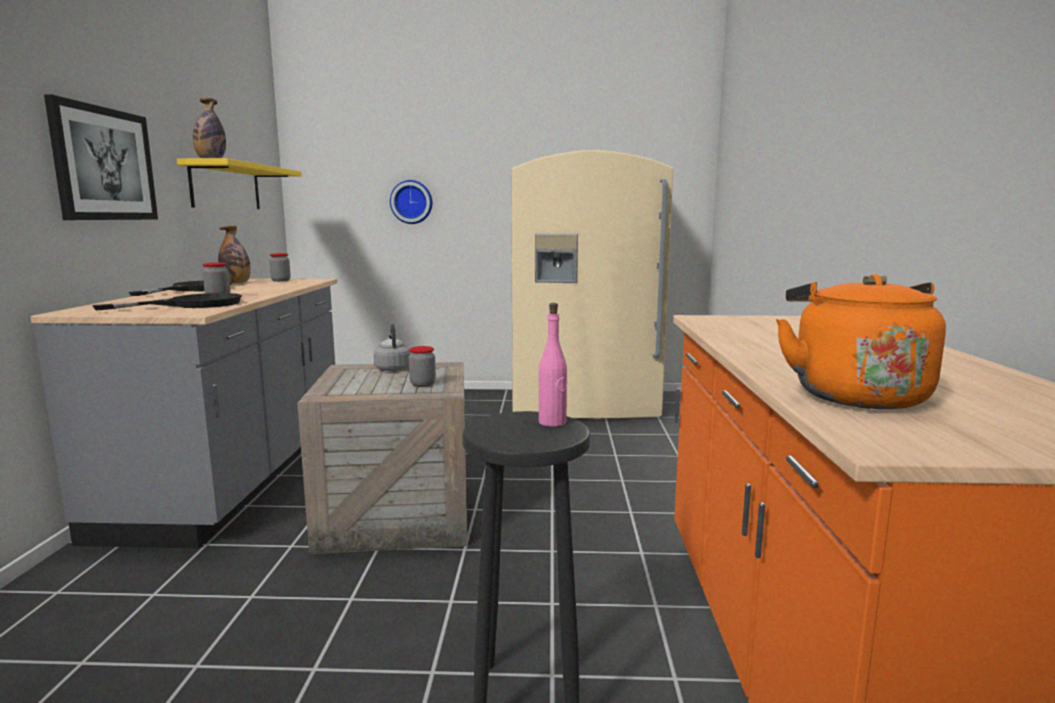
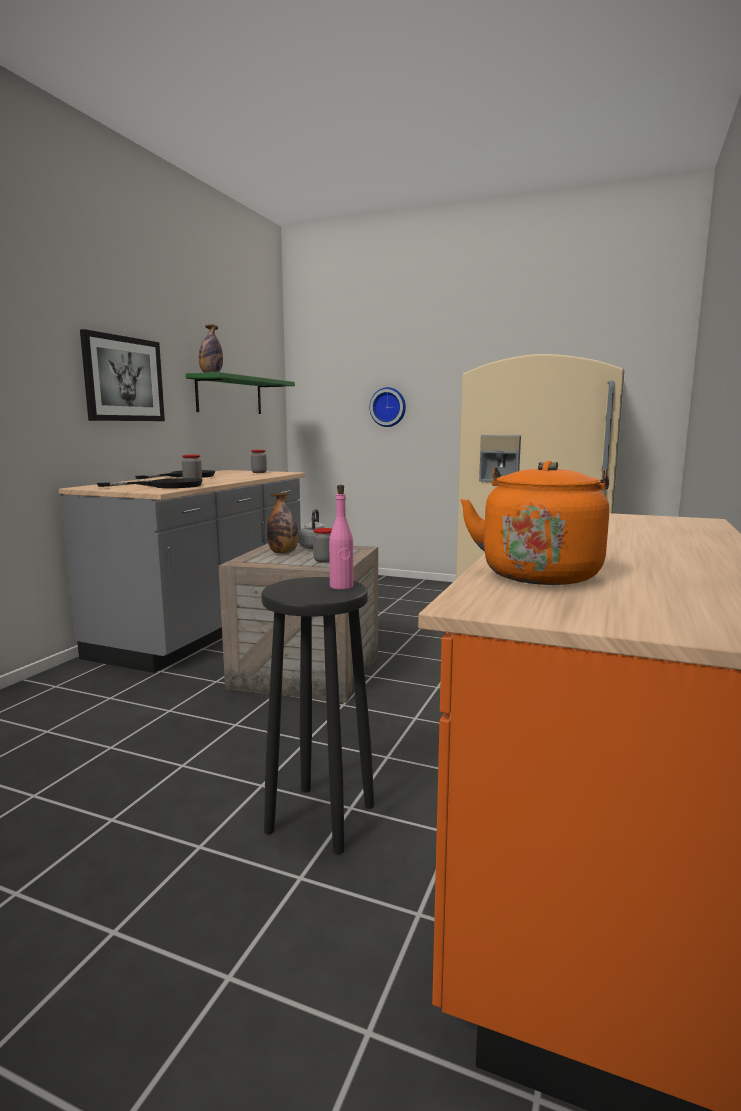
camera: 20 degrees right, 0 degrees up
(226, 187) = (230, 395): yellow shelf -> green shelf
(236, 283) = (223, 473): bottle -> bottle (283, 553)

